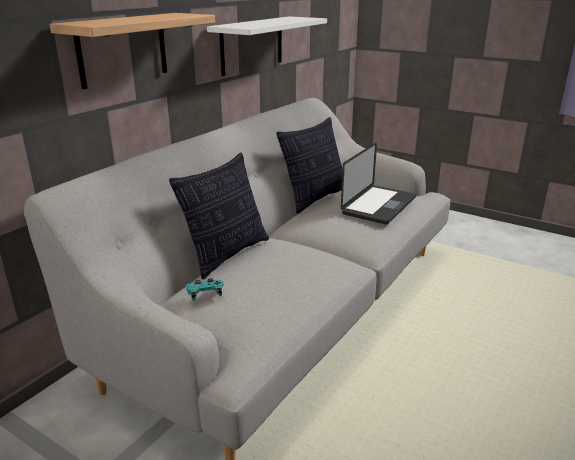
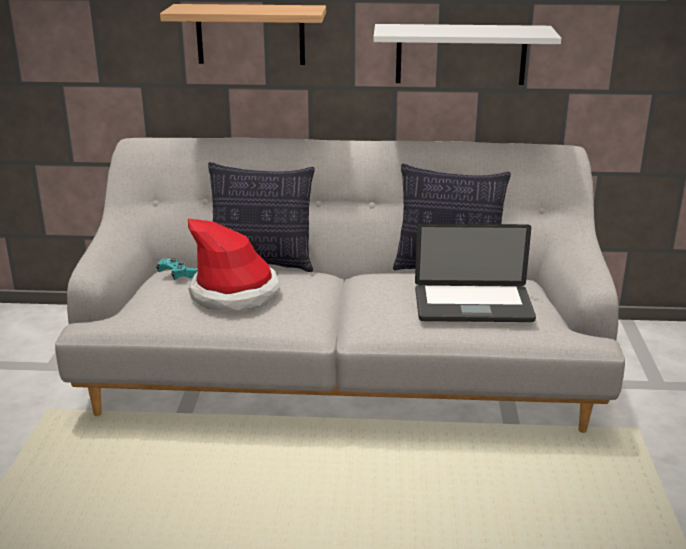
camera: 60 degrees right, 0 degrees up
(274, 276) = (235, 293): none -> hat

